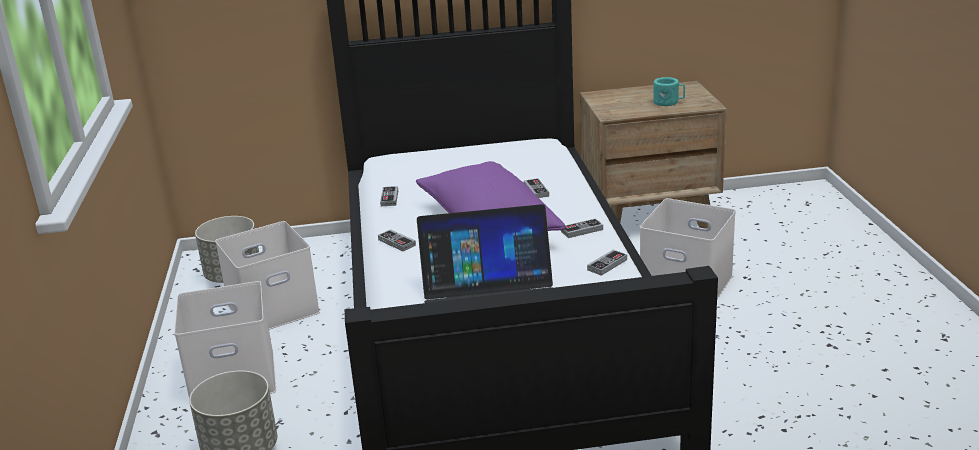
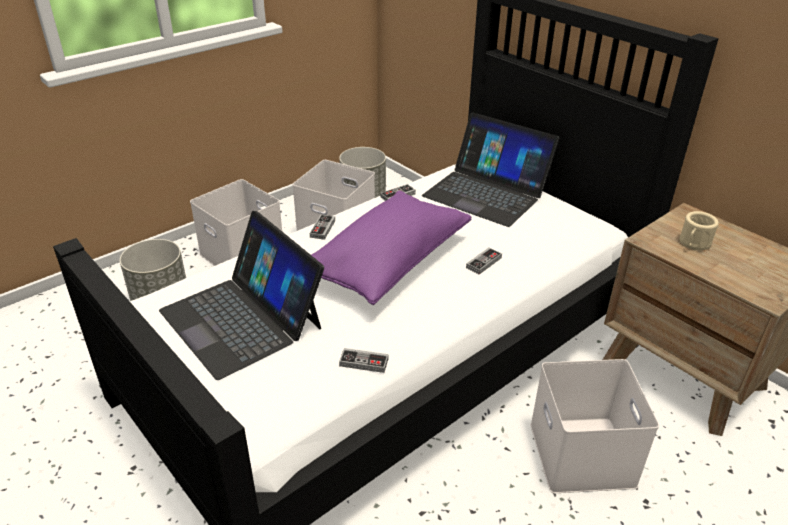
camera: 55 degrees right, 10 degrees up
(439, 163) = (487, 192): none -> laptop
(582, 230) = (424, 320): game controller -> none
(631, 104) = (693, 244): none -> beige mug
(669, 102) = (735, 267): turquoise mug -> none

